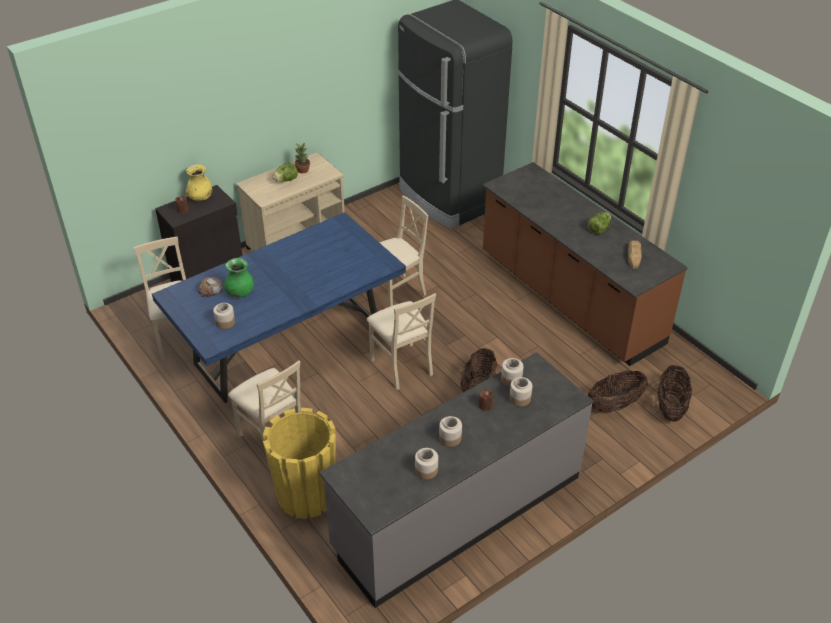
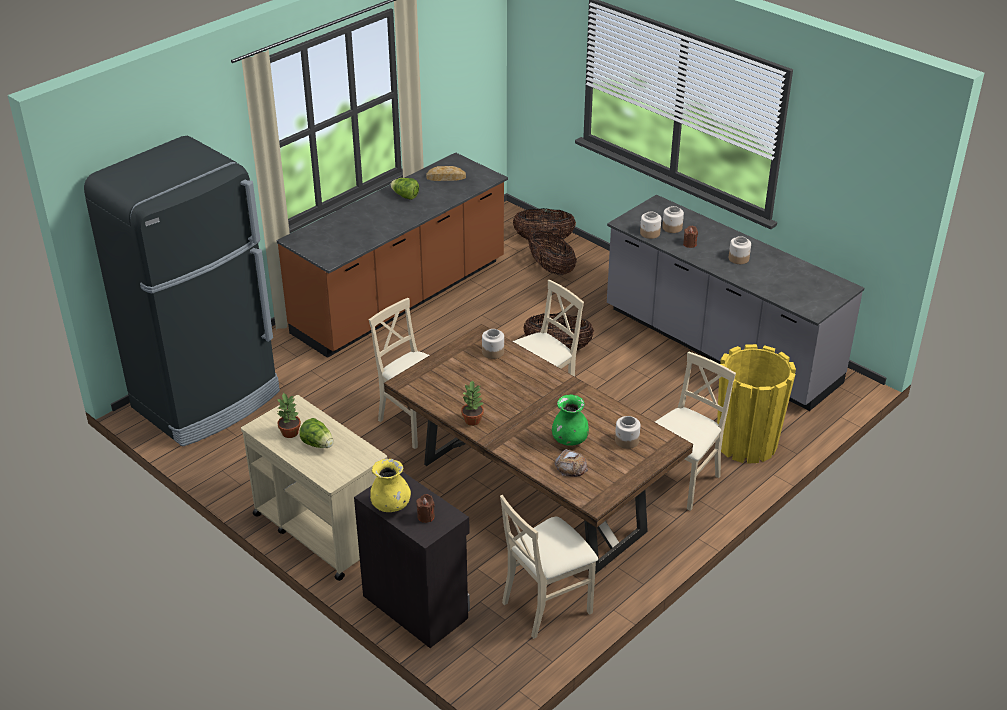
camera: 100 degrees left, 5 degrees down
(284, 248) = (473, 420): none -> potted plant
(289, 345) = (531, 497): blue dining table -> brown dining table
(426, 470) = (782, 267): jar -> jar (493, 352)

